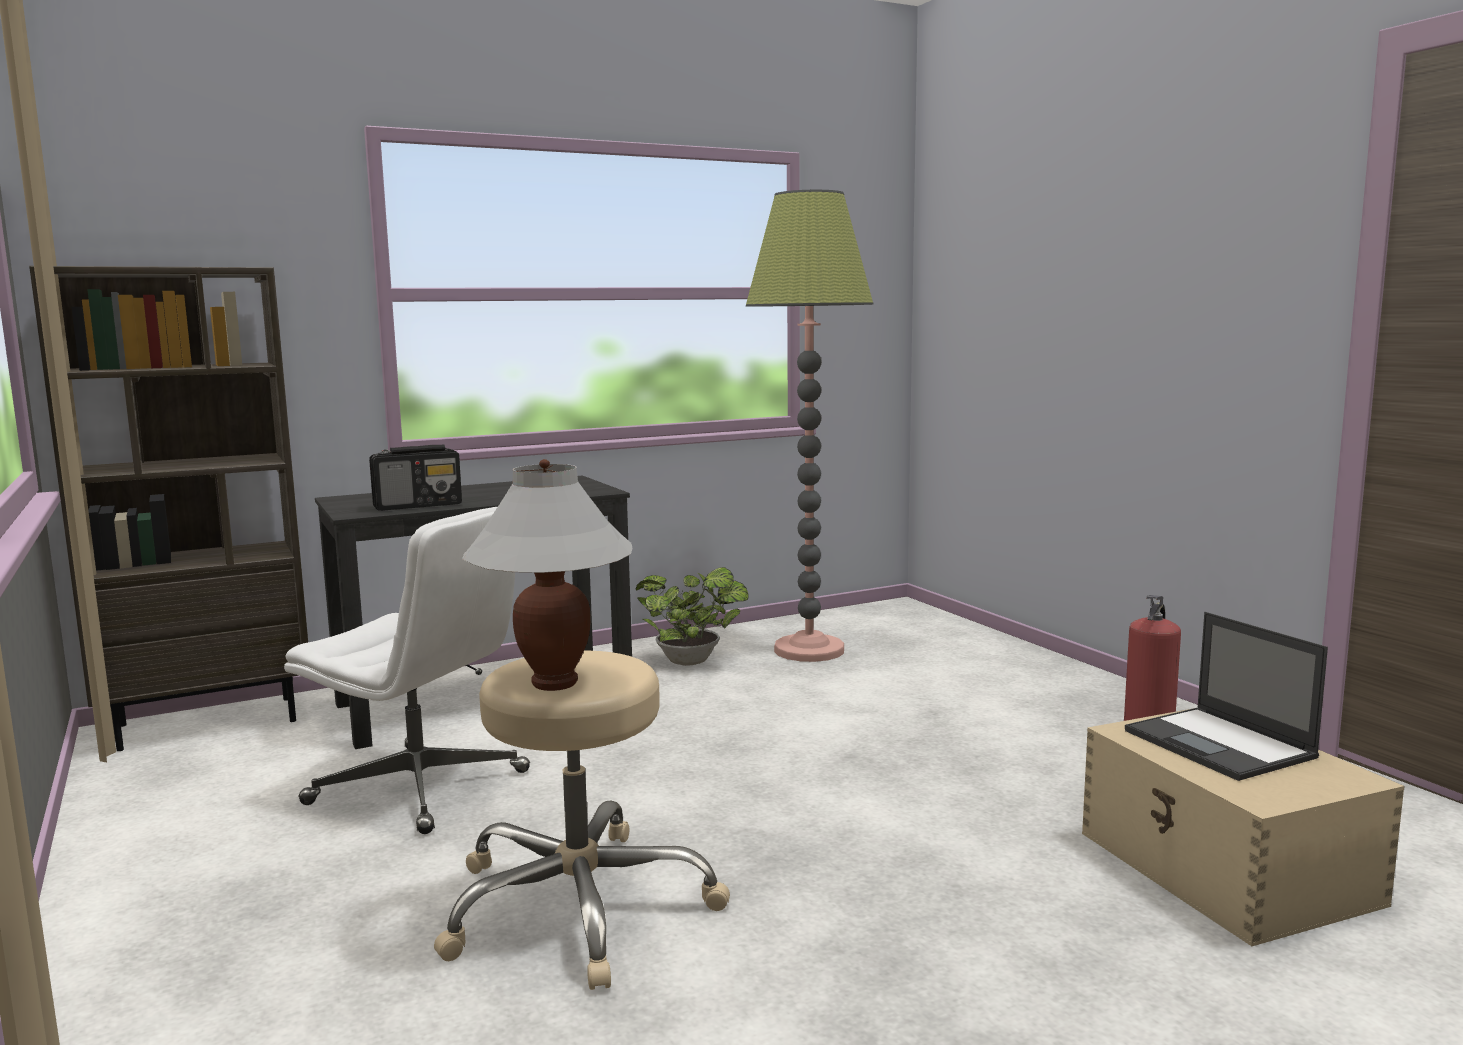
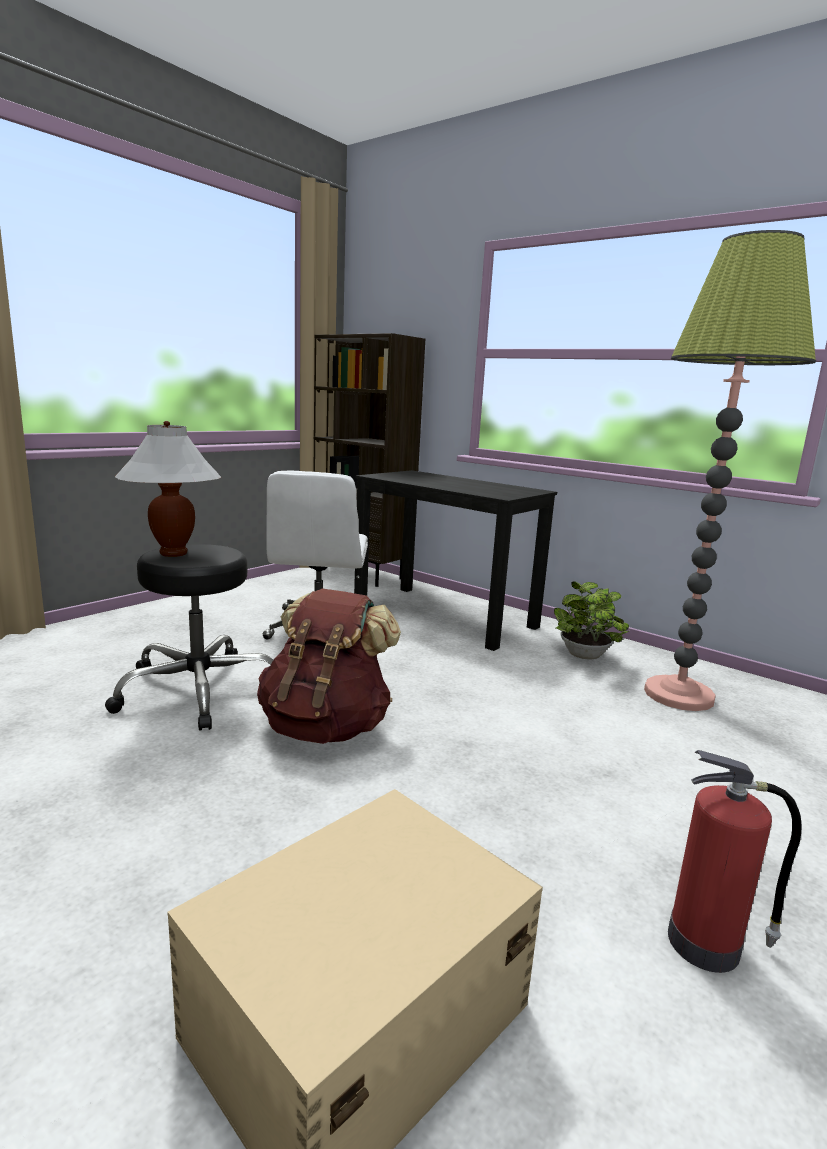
camera: 65 degrees right, 5 degrees up
(419, 506) = (407, 479): radio -> none
(577, 906) = (198, 689): beige stool -> black stool
(765, 823) = (326, 726): none -> brown backpack
(1220, 744) = (389, 886): laptop -> none

